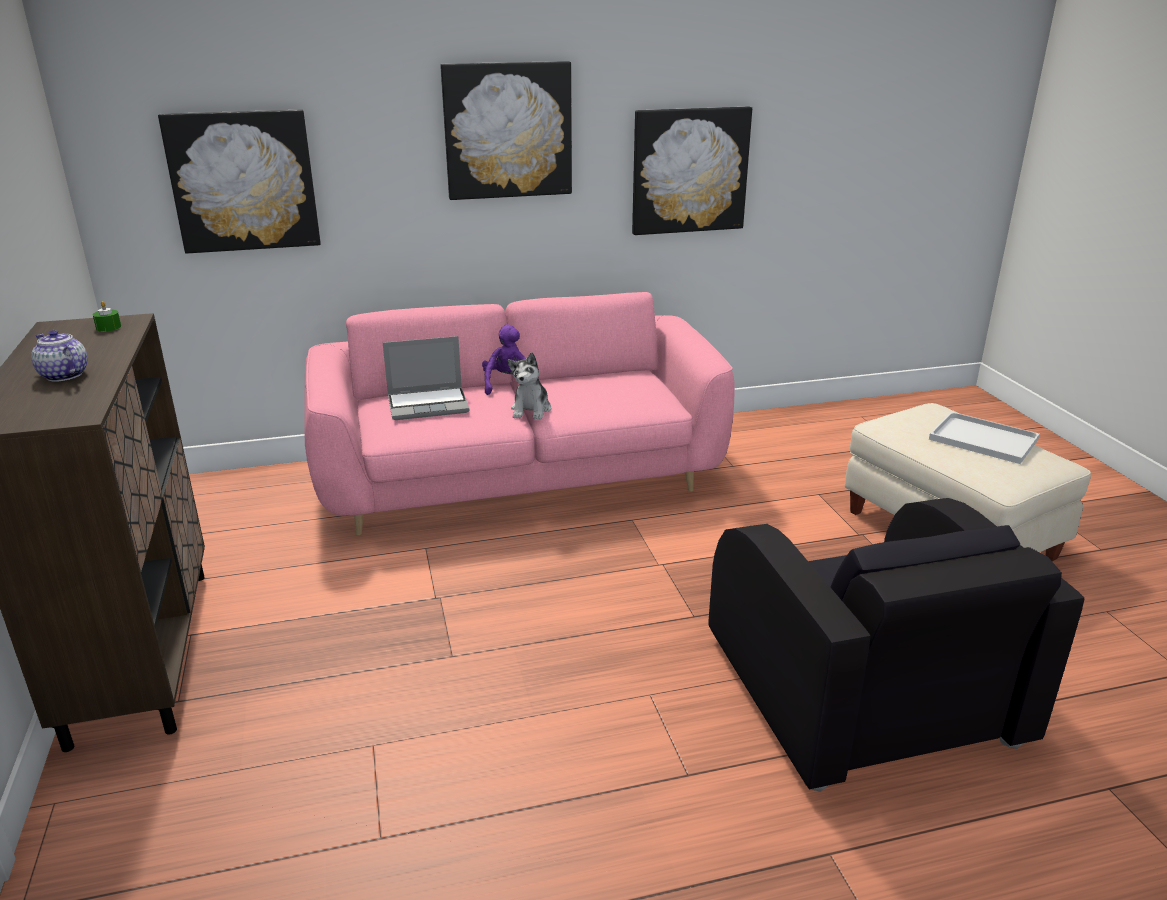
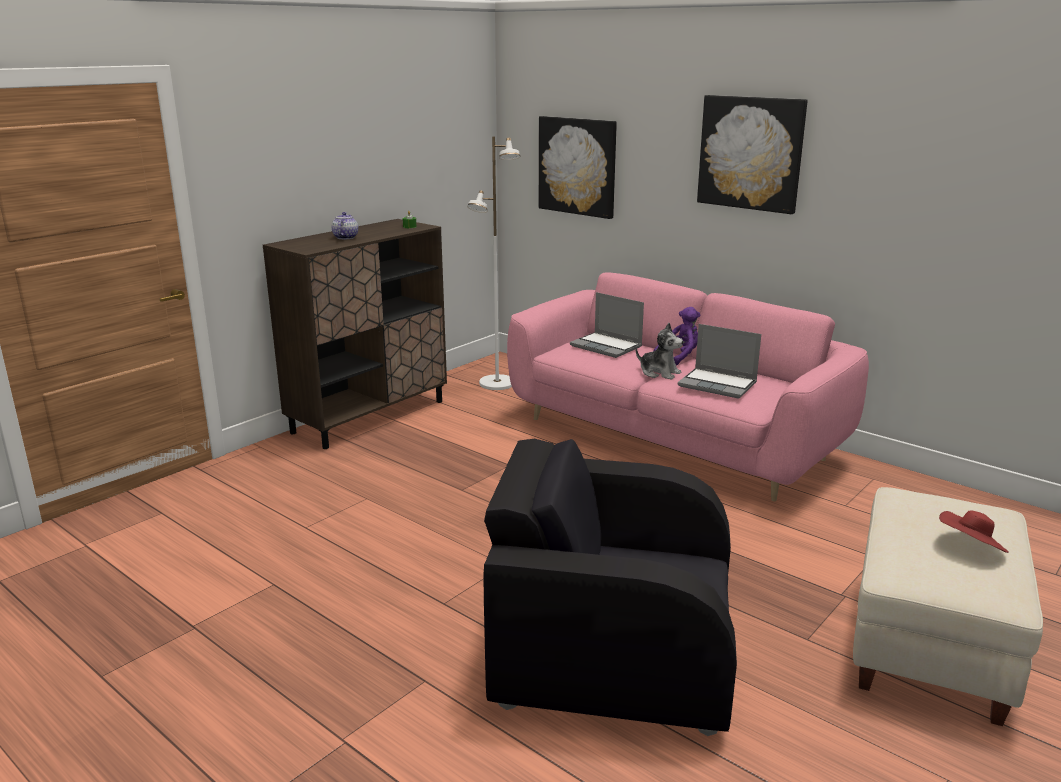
camera: 55 degrees right, 5 degrees down
(226, 518) = (497, 383): none -> white floor lamp
(531, 410) = (659, 373): plush toy -> plush toy turned 120 degrees counterclockwise
(606, 397) = (718, 384): none -> laptop
(689, 170) = (913, 213): picture -> none
(860, 692) = (612, 651): black armchair -> black armchair turned 60 degrees clockwise
(985, 439) = (970, 547): white tray -> red hat

